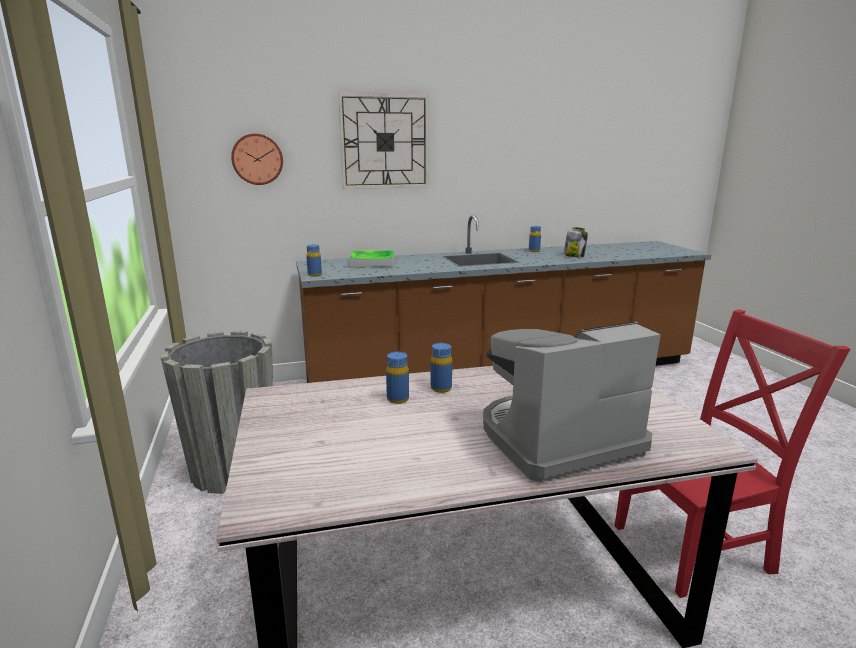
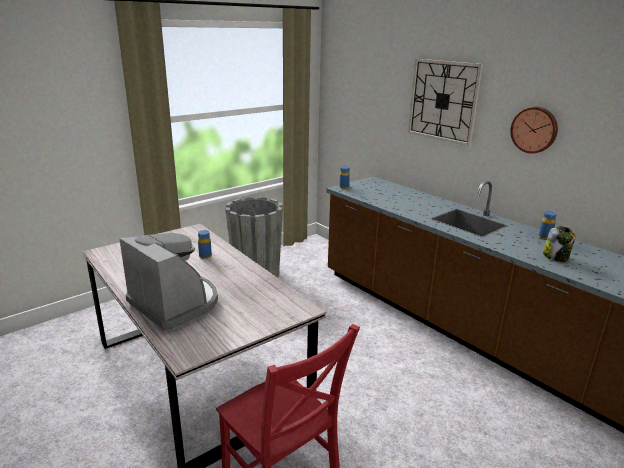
camera: 65 degrees right, 5 degrees up
(257, 159) = (366, 101): wall clock -> wall clock (534, 129)
(372, 262) = (399, 193): tray -> none
(441, 388) = (225, 264): blue bottle -> none

